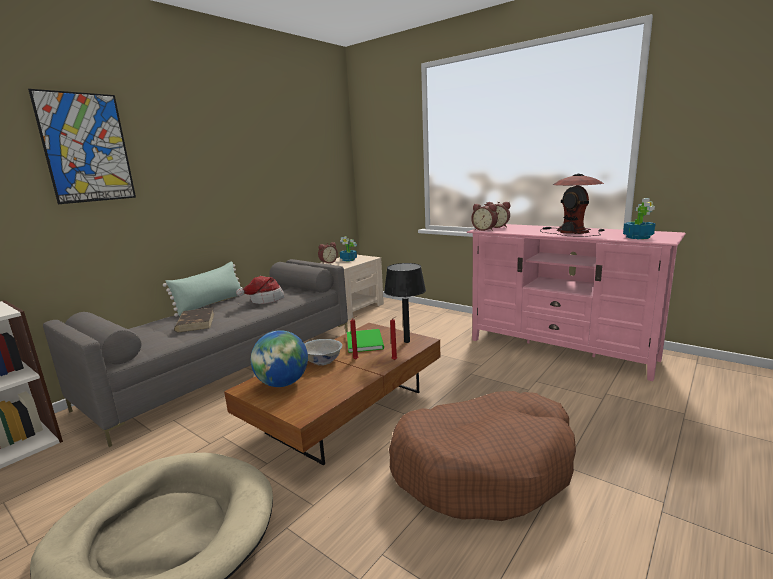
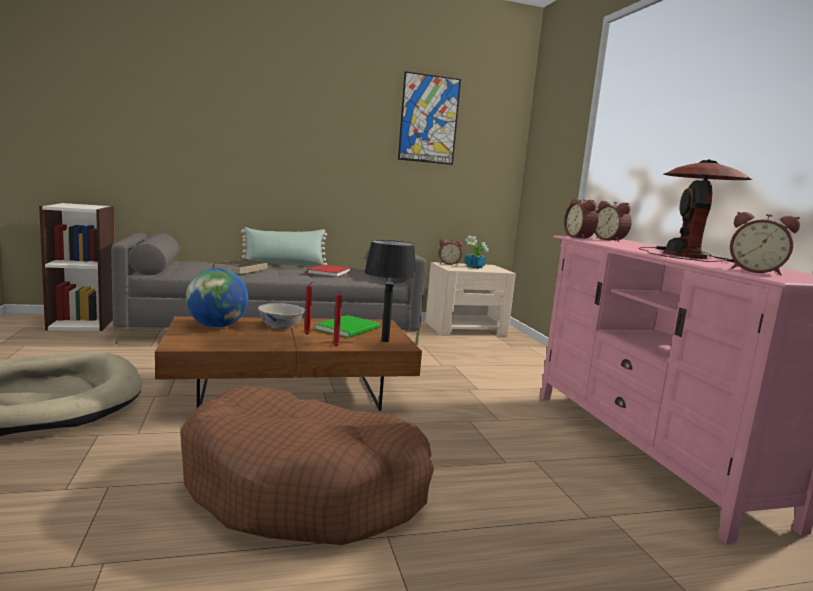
camera: 35 degrees right, 5 degrees down
(86, 148) = (208, 92): picture -> picture (429, 119)
(264, 299) = (327, 272): hat -> red book
(638, 237) = (756, 271): potted plant -> alarm clock

